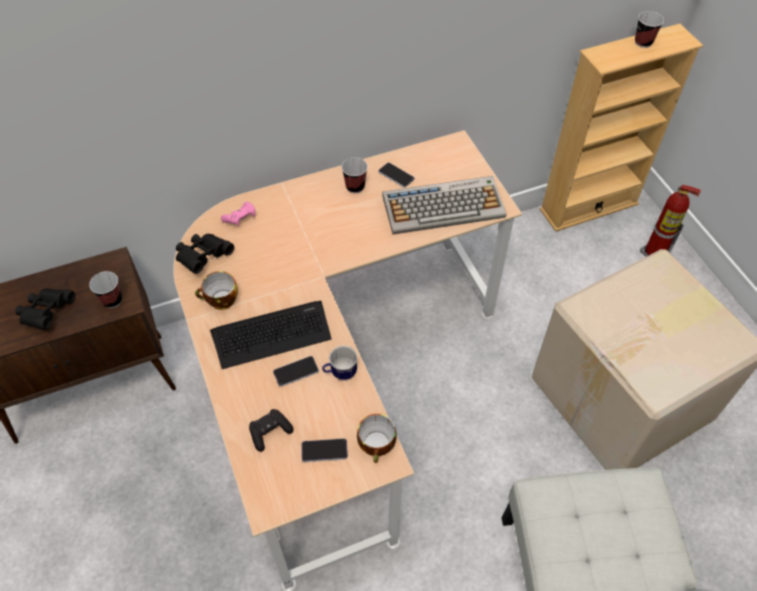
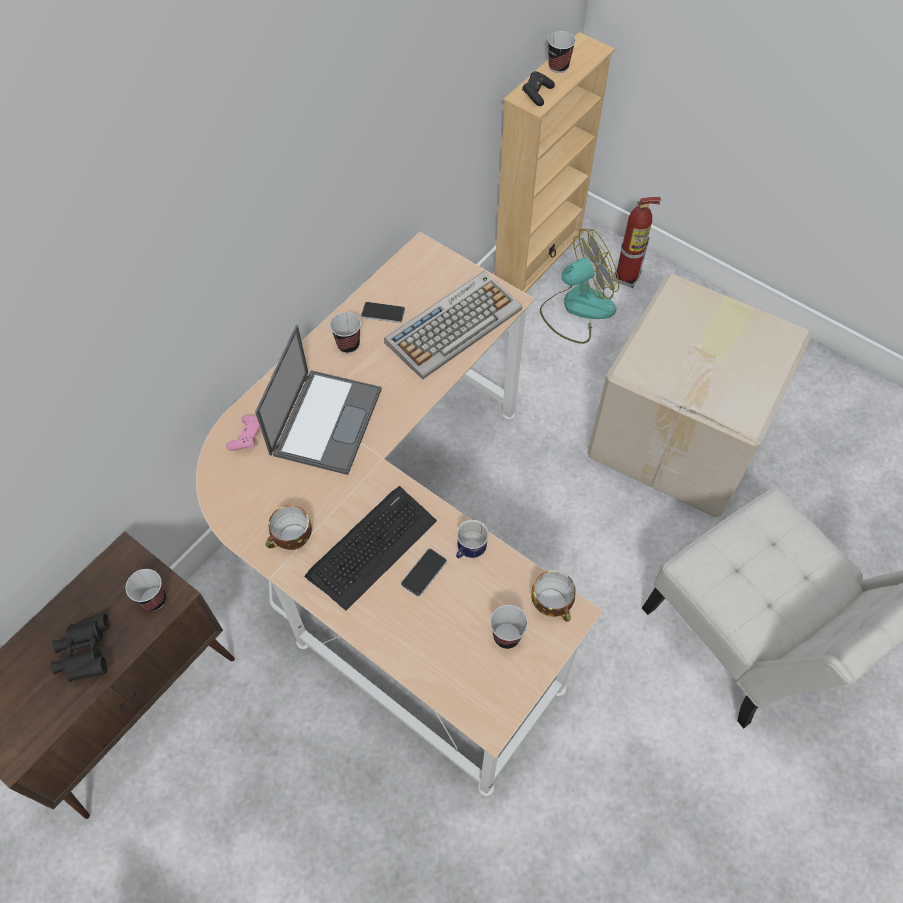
camera: 30 degrees left, 5 degrees up
(203, 257) = (238, 501): black binoculars -> none
(270, 432) = (441, 648): black game controller -> black game controller (537, 94)
(302, 231) = (326, 420): none -> laptop
(324, 450) = (506, 636): phone -> cup
(595, 260) = (577, 308): none -> fan

